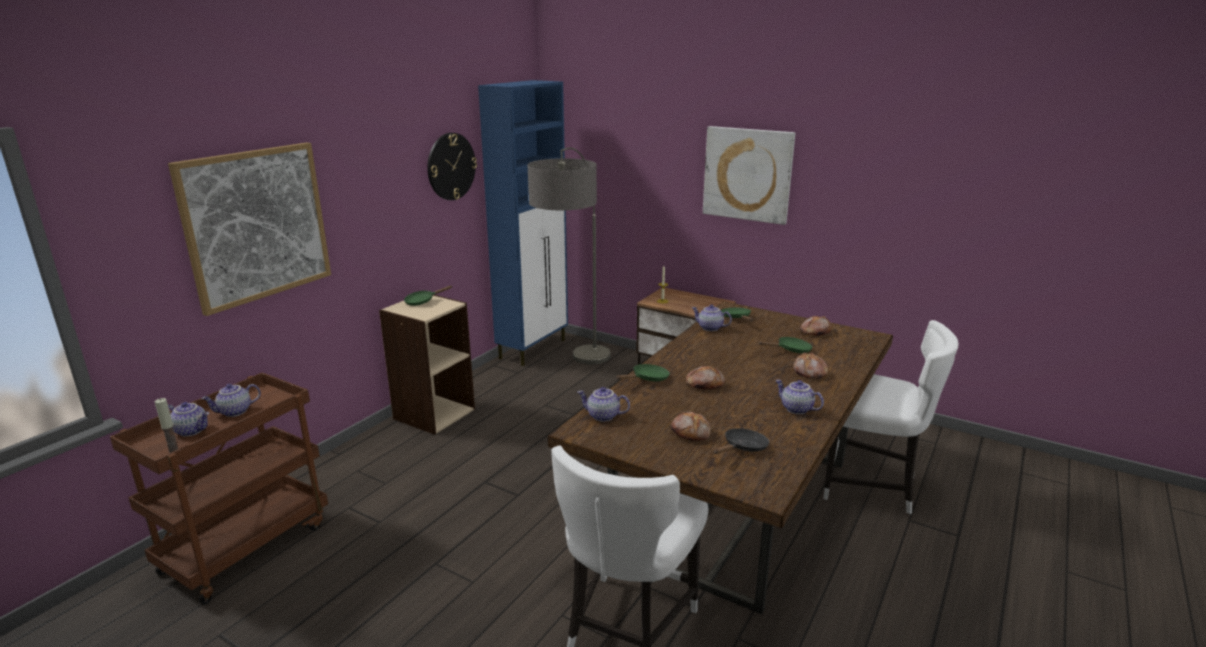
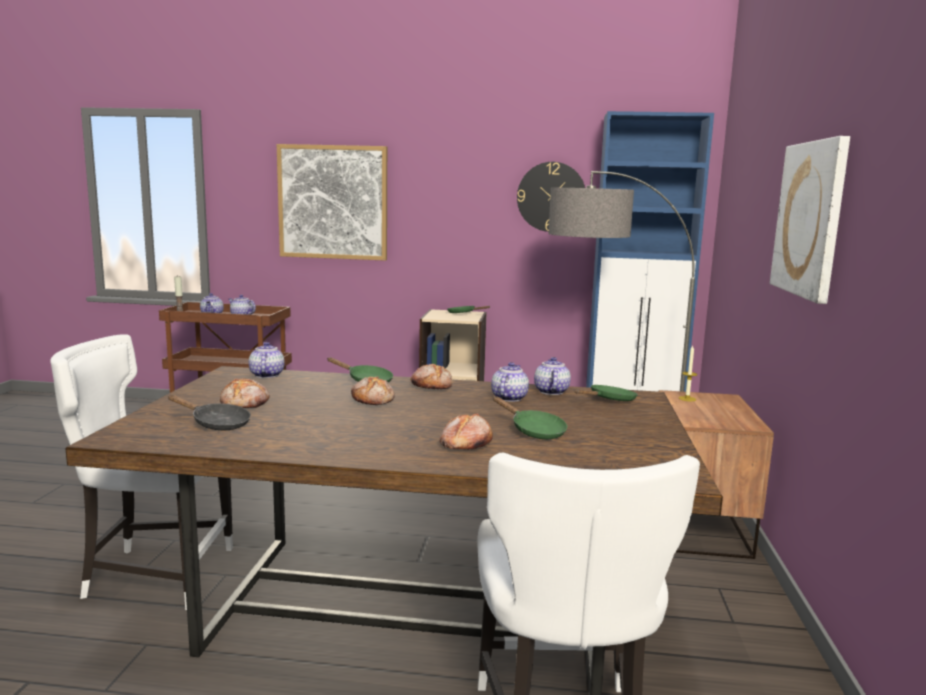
camera: 65 degrees right, 10 degrees down
(796, 409) = (335, 441): teapot -> teapot (508, 398)
(814, 331) = (632, 441): bread -> bread (432, 386)

